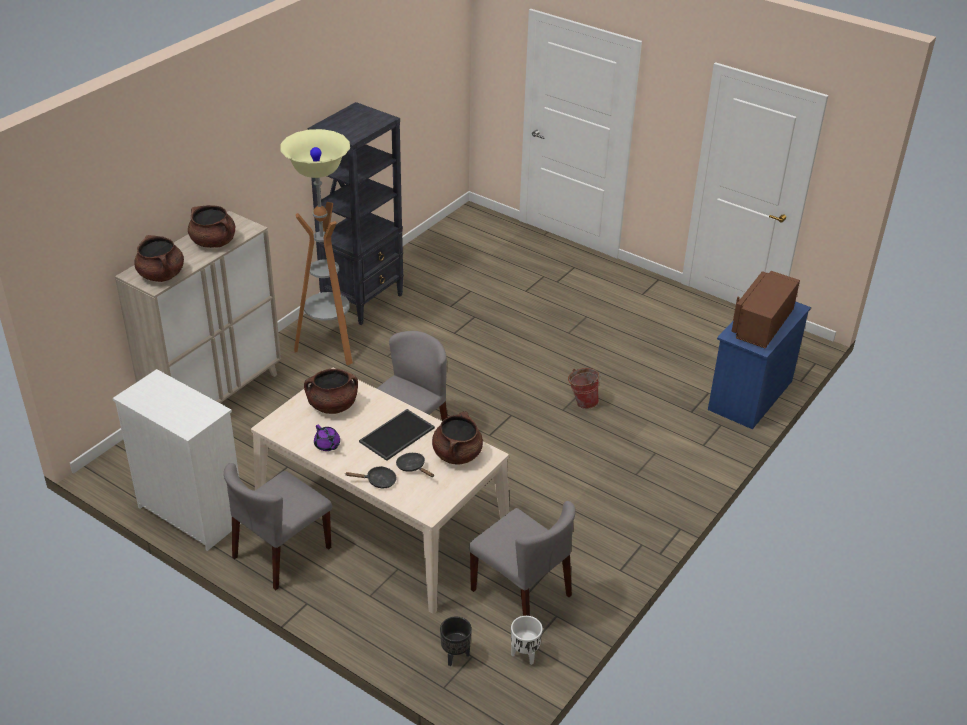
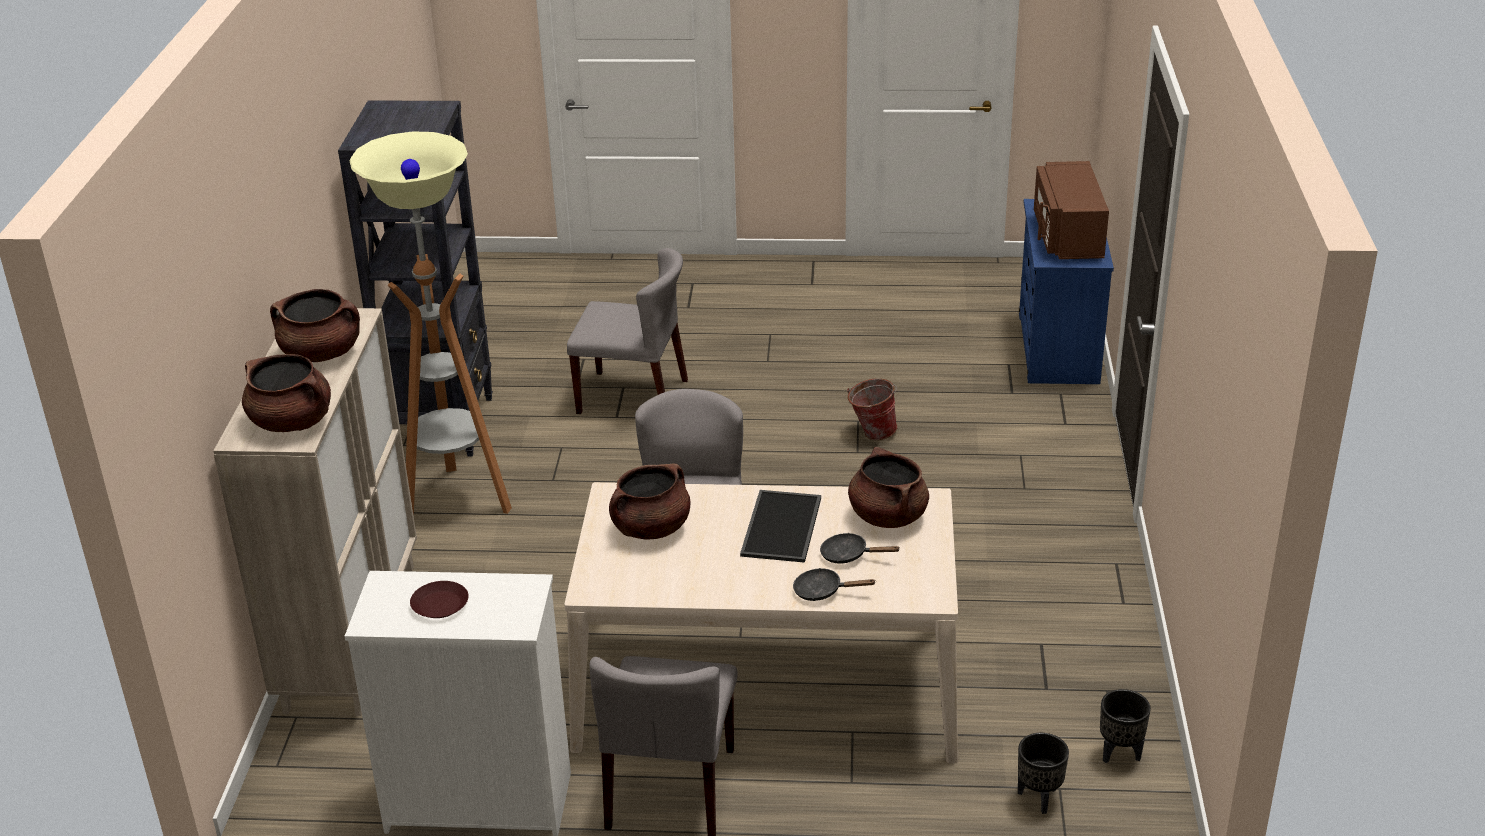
camera: 30 degrees left, 5 degrees down
(167, 401) = (439, 604): none -> brown plate
(327, 445) = (701, 579): purple teapot -> none
(378, 481) = (822, 591): black frying pan -> black frying pan turned 135 degrees counterclockwise
(521, 593) = (1038, 684): grey chair -> grey chair (634, 396)
(525, 654) = (1119, 753): white planter -> black planter

